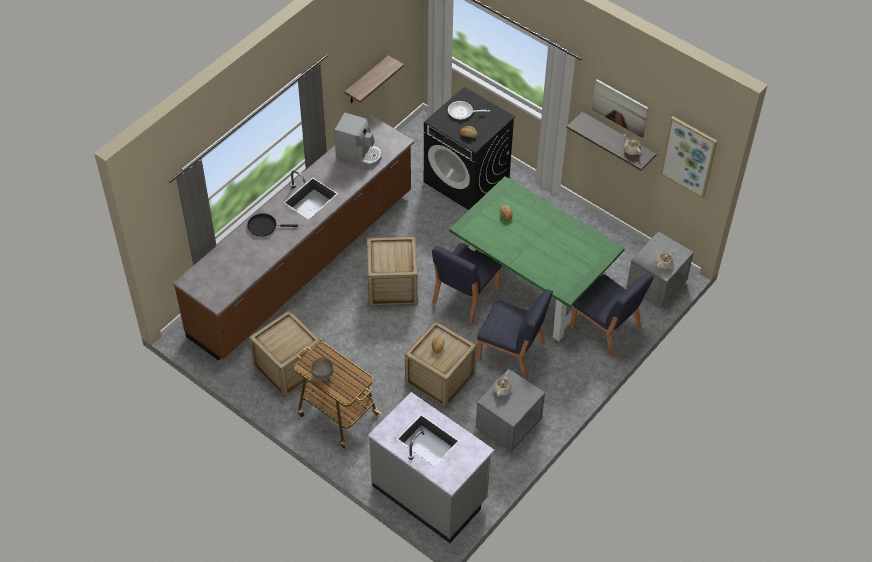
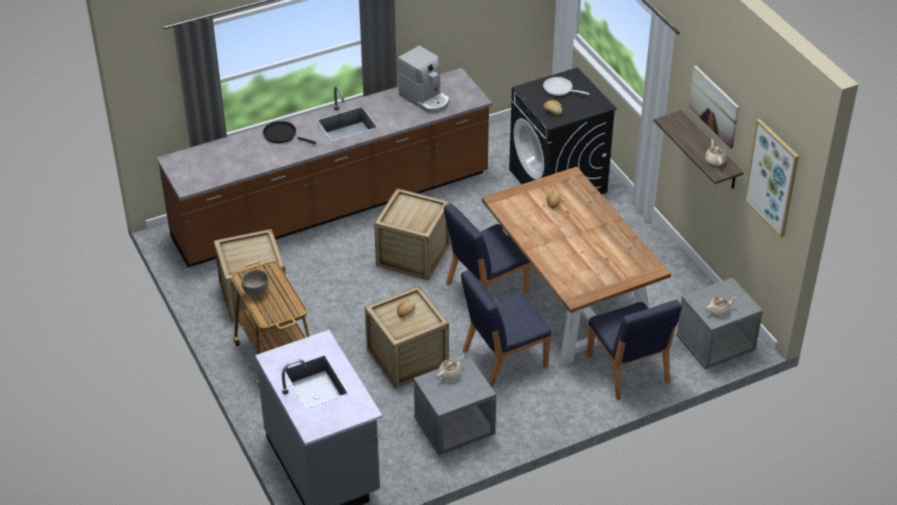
camera: 25 degrees right, 10 degrees down
(366, 81) = (467, 29): shelf -> none
(511, 352) = (503, 359): blue chair -> blue chair turned 105 degrees clockwise
(533, 283) = (570, 299): green dining table -> brown dining table

